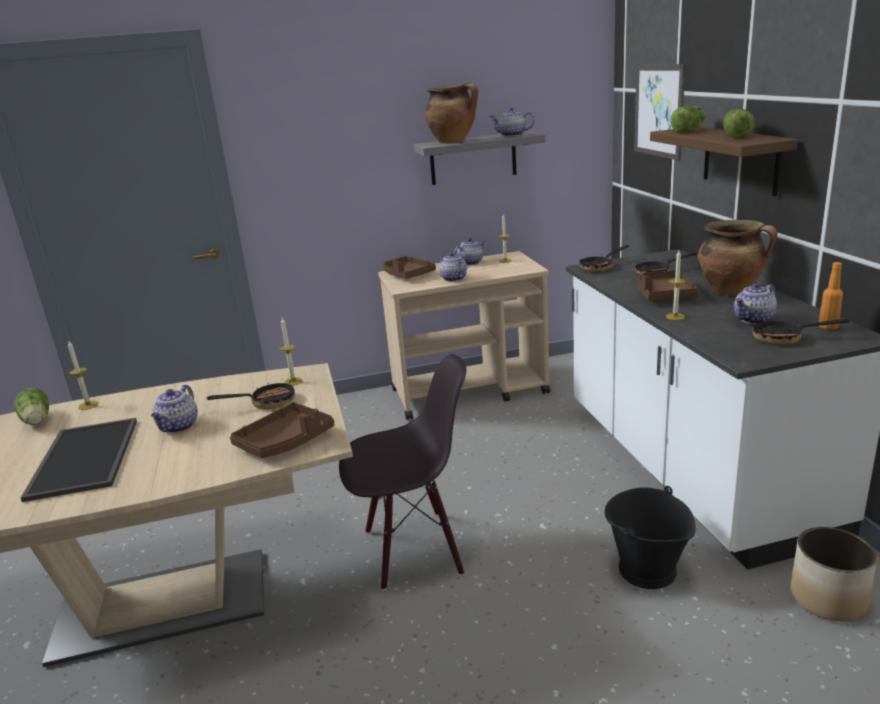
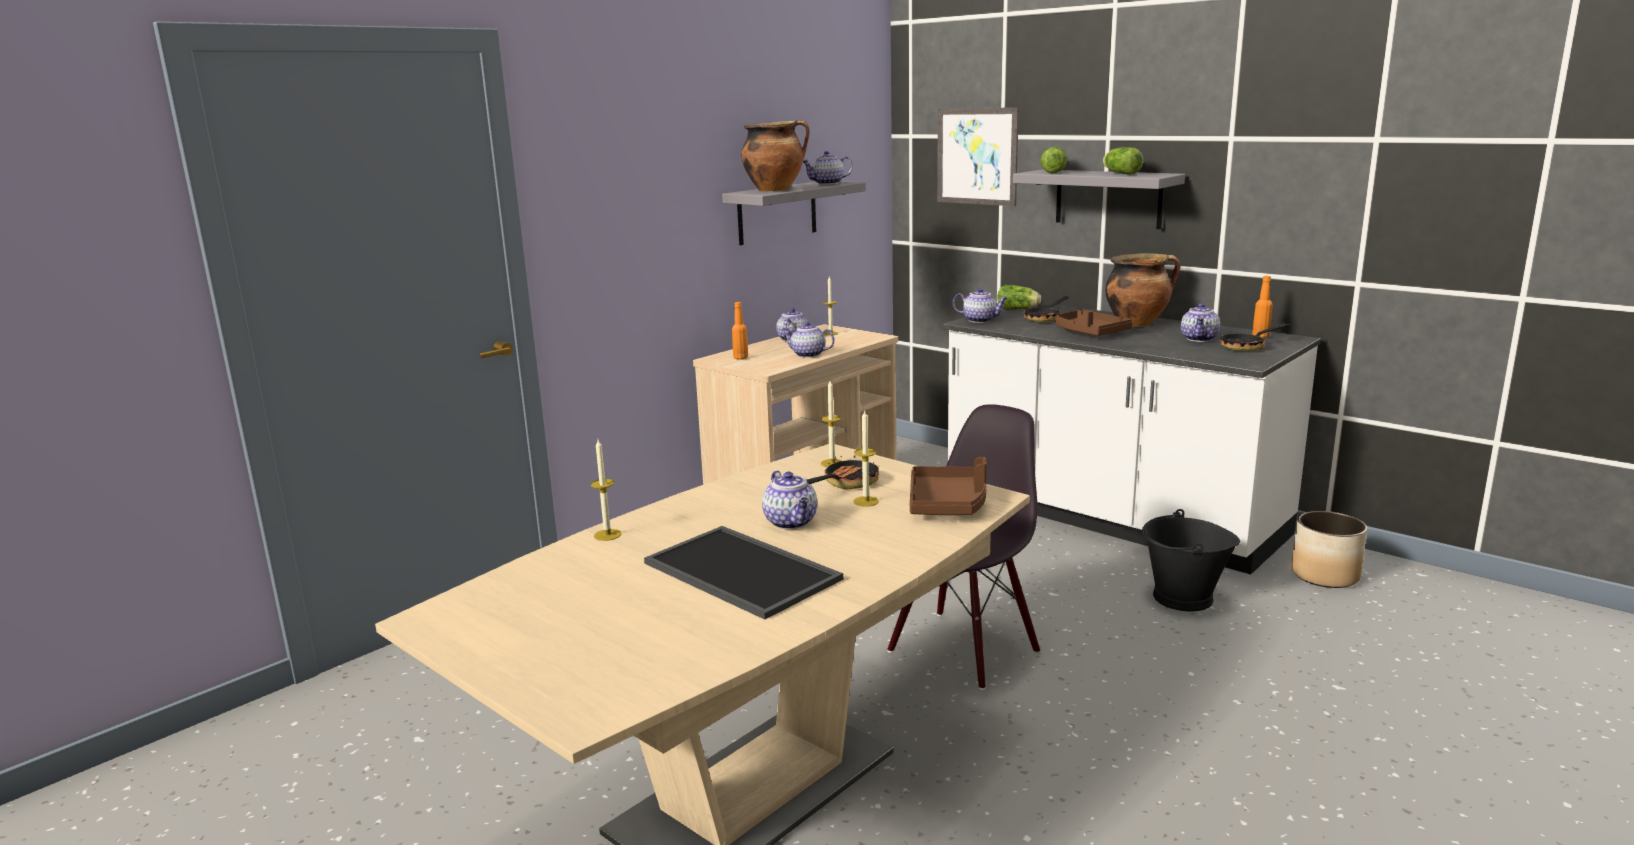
camera: 35 degrees left, 5 degrees down
(37, 421) = (570, 563): lettuce -> lettuce (1019, 309)
(407, 275) = (740, 358): brown tray -> orange bottle
(600, 267) = (980, 320): frying pan -> teapot
(675, 316) = (1135, 345): candle -> candle (866, 501)
(740, 159) = (1108, 198): brown shelf -> grey shelf

